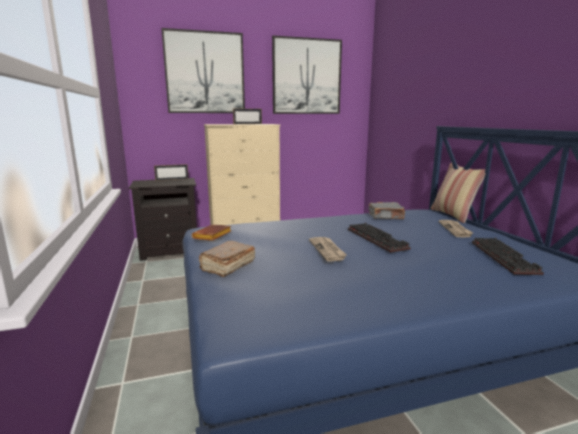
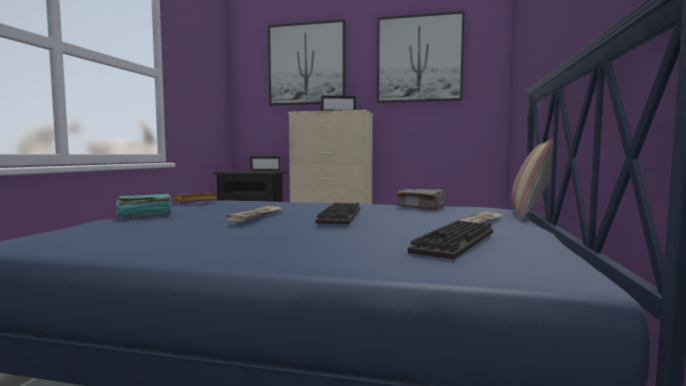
camera: 30 degrees right, 10 degrees down
(227, 266) = (143, 215): brown book -> turquoise book

